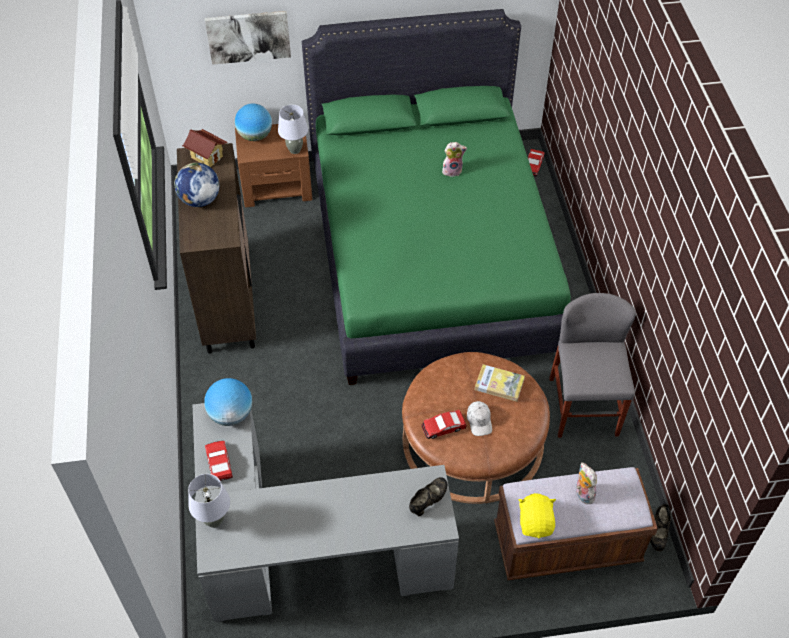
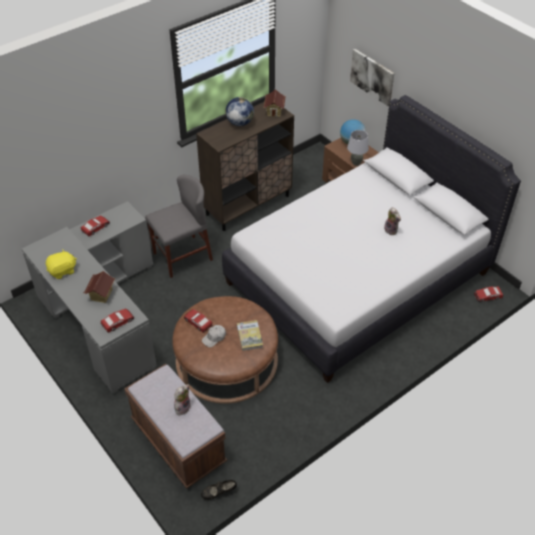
camera: 60 degrees right, 5 degrees down
(214, 521) = (56, 240): grey table lamp -> none
(231, 414) = (130, 218): globe -> none
(364, 502) = (101, 294): none -> toy house
(428, 501) = (118, 322): black shoe -> toy car
(431, 255) = (357, 277): green bed -> white bed
(535, 523) = (146, 390): yellow plush toy -> yellow plush toy (62, 271)
(583, 407) = (294, 409): grey chair -> grey chair (182, 256)

